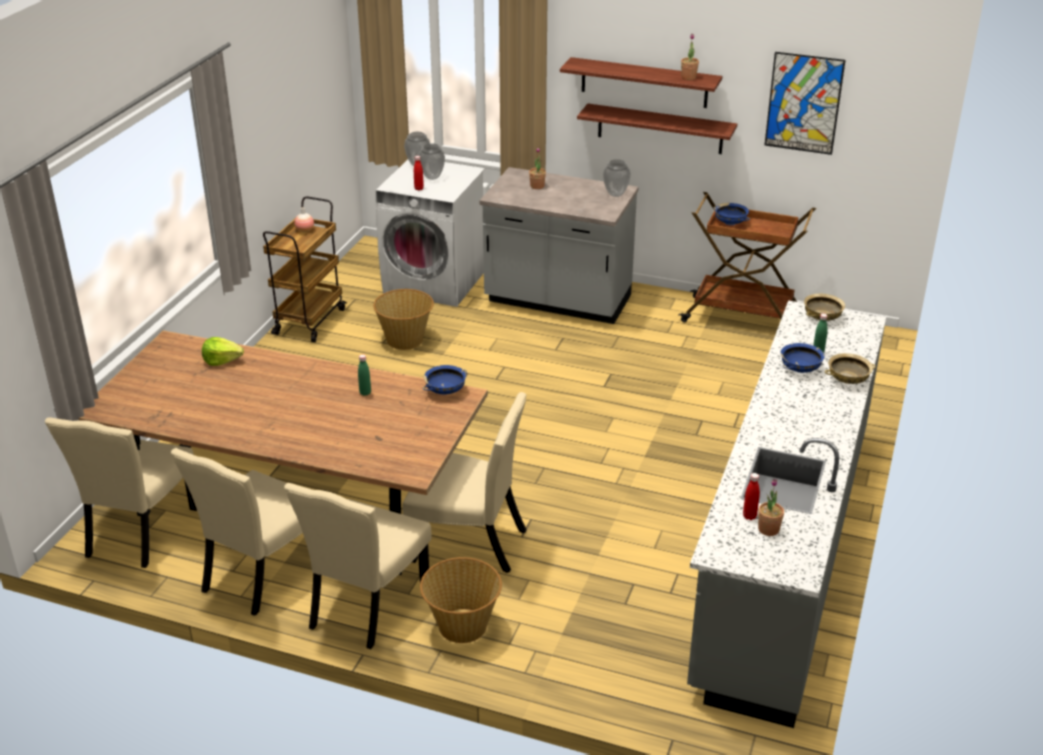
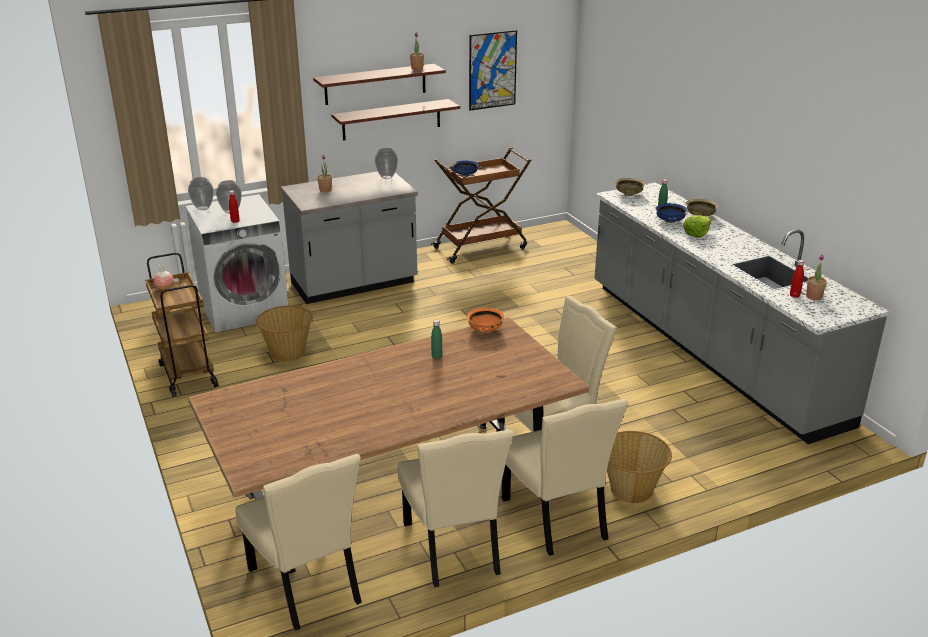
camera: 45 degrees left, 5 degrees down
(222, 360) = (286, 390): lettuce -> lettuce (696, 234)
(445, 390) = (485, 329): blue bowl -> orange bowl

